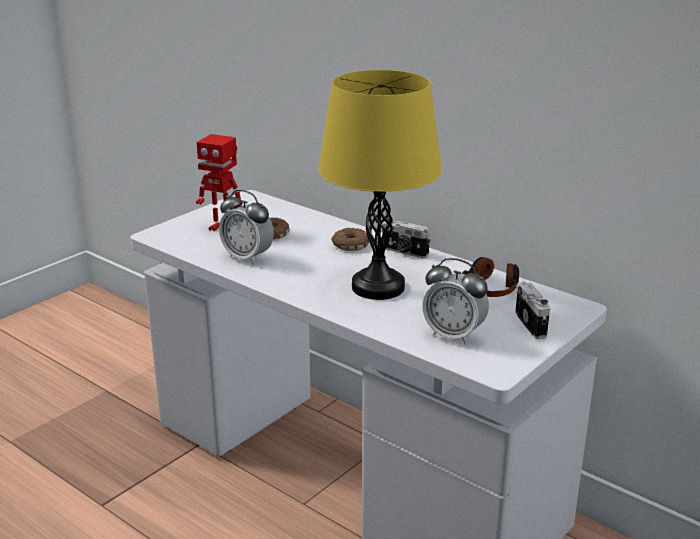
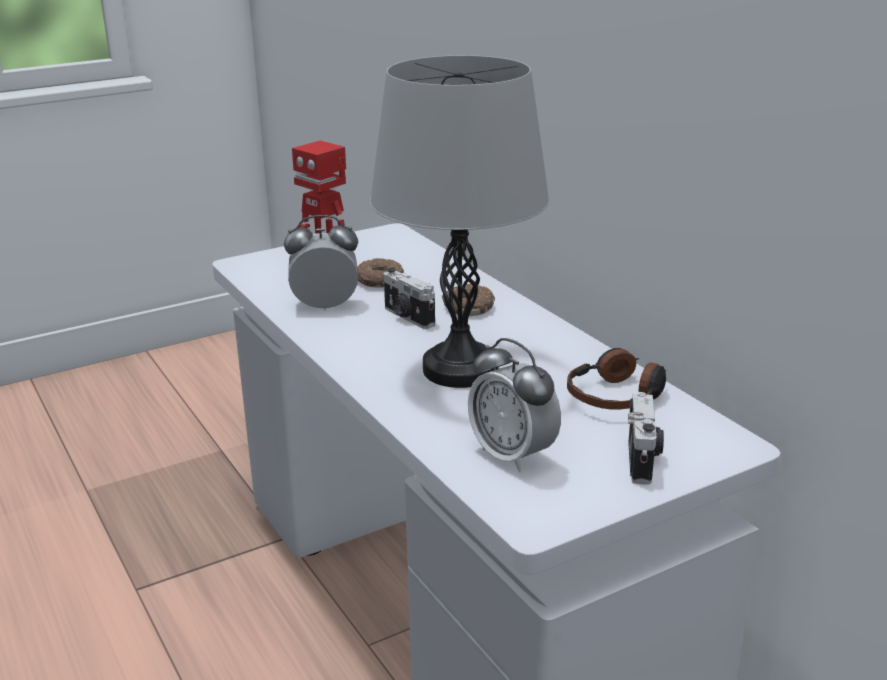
camera: 20 degrees right, 0 degrees up
(247, 257) = (325, 306): alarm clock -> alarm clock turned 120 degrees clockwise
(378, 287) = (460, 369): yellow table lamp -> grey table lamp
(404, 252) = (533, 327): camera -> camera (407, 317)

